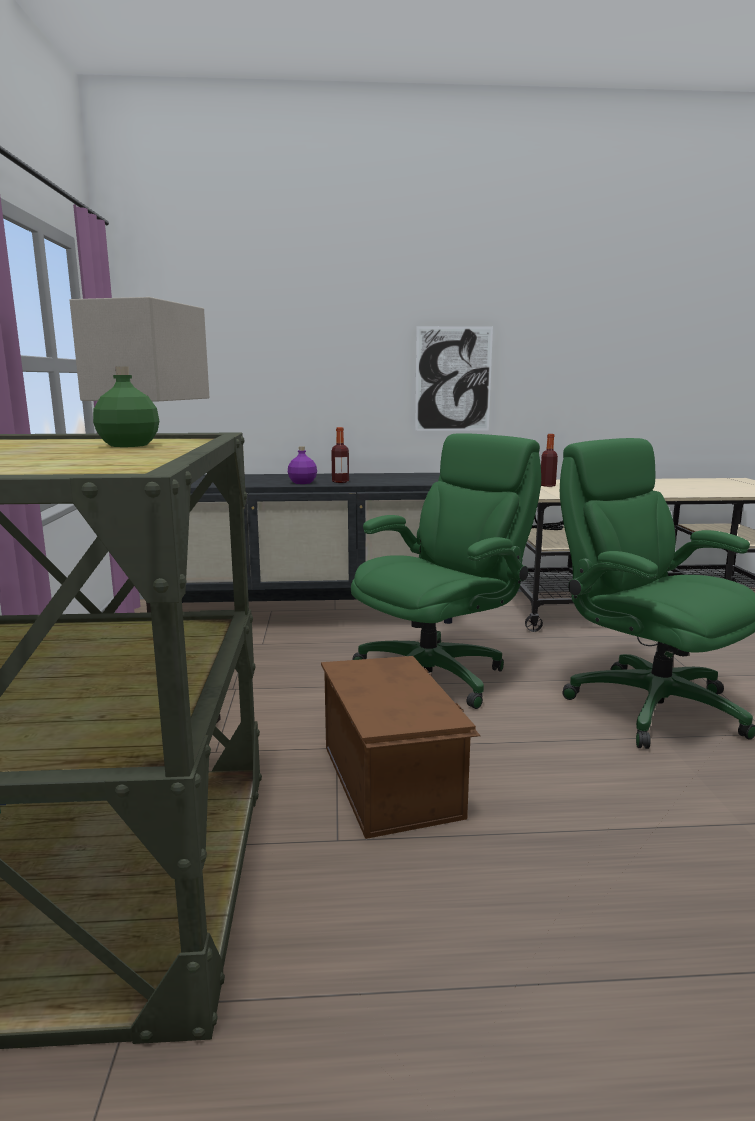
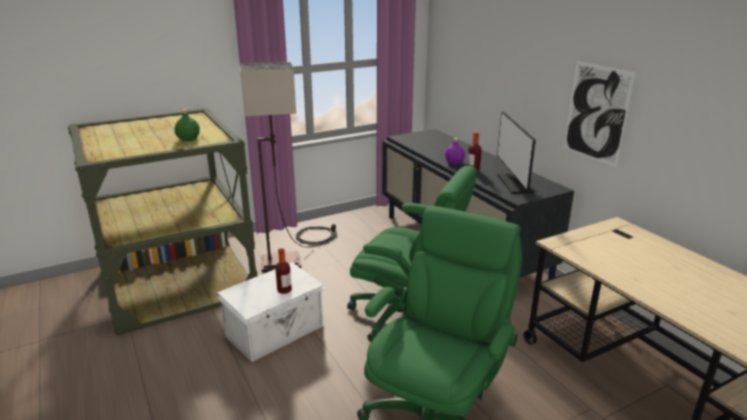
camera: 65 degrees right, 10 degrees up
(392, 779) = (276, 331): brown storage box -> white storage box
(404, 479) = (515, 184): none -> monitor
(547, 485) = (611, 237): bottle -> bottle (284, 290)

